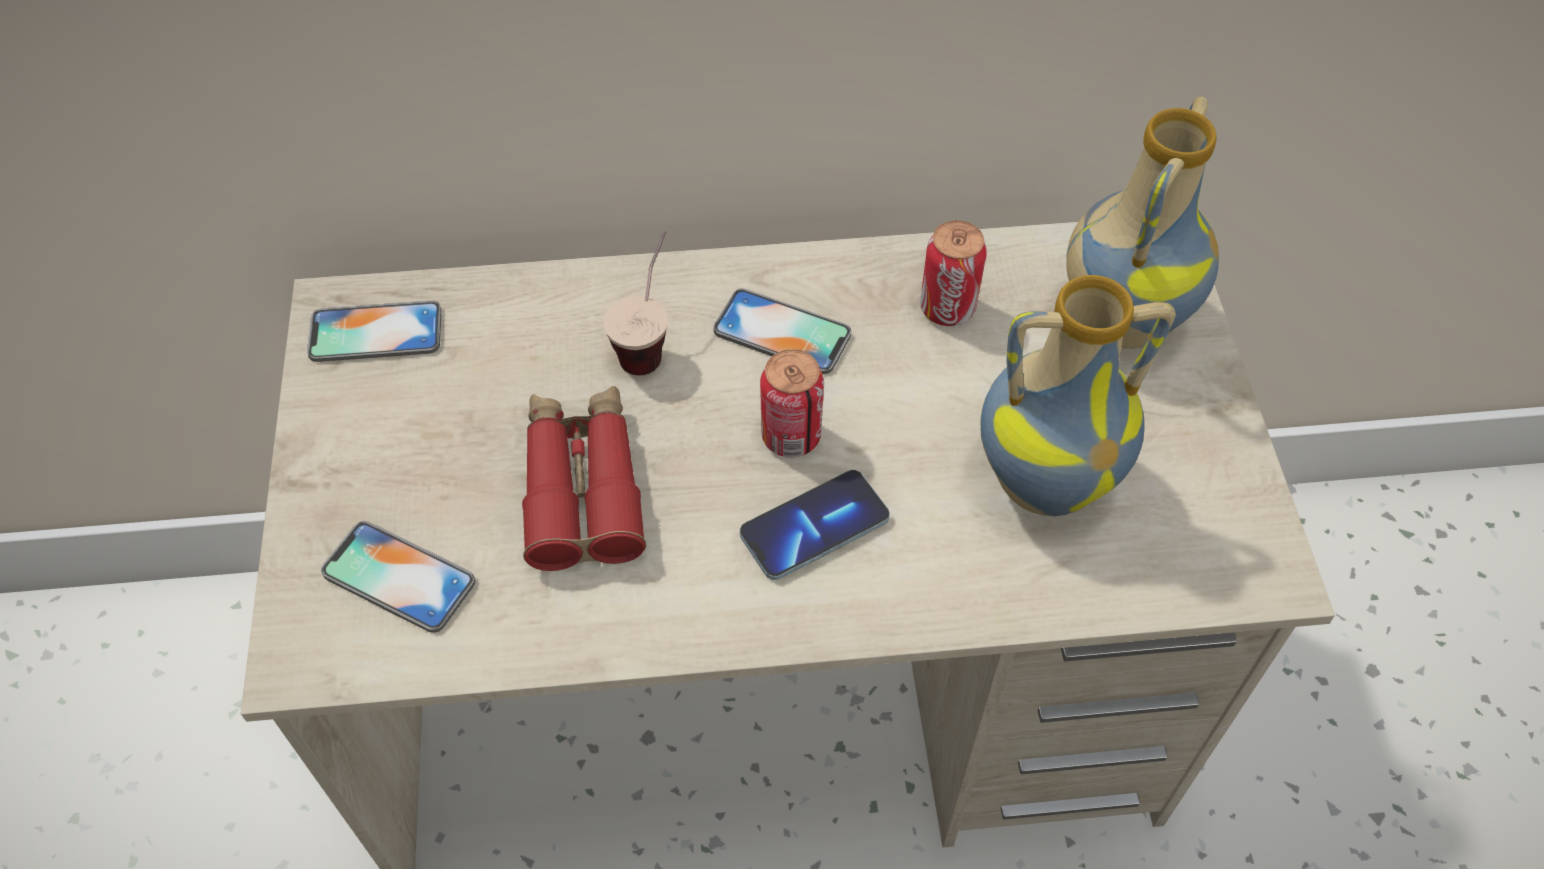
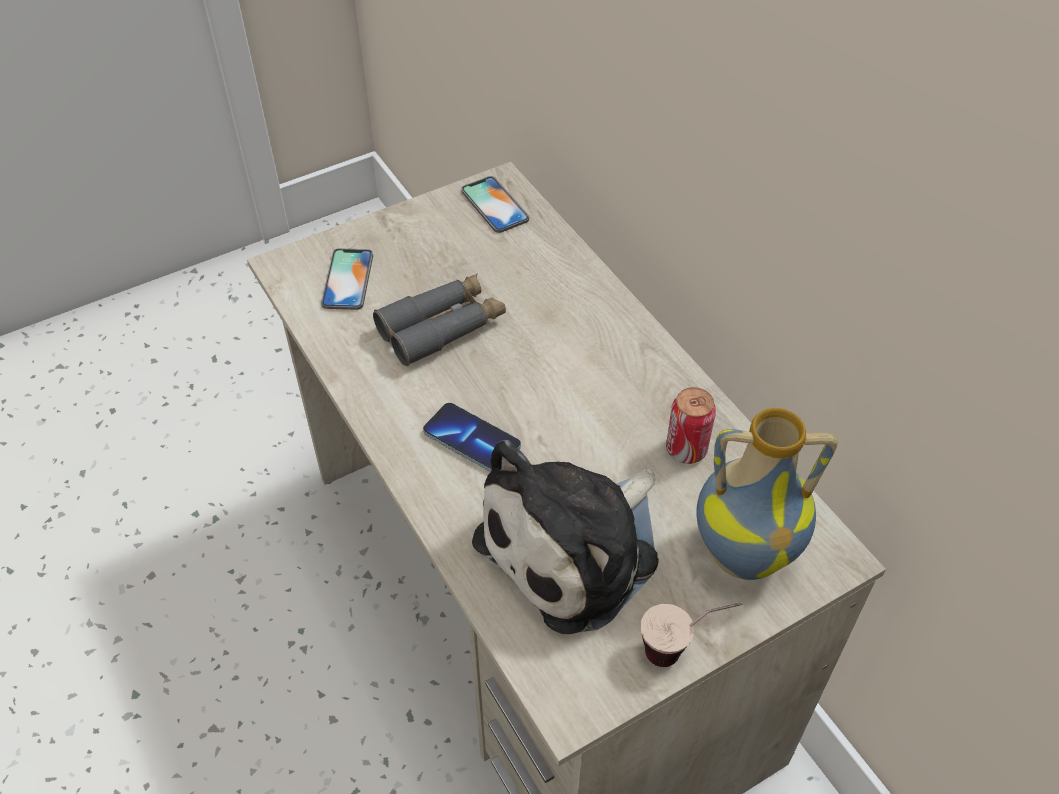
camera: 65 degrees right, 5 degrees down
(583, 487) = (442, 327): red binoculars -> grey binoculars
(650, 341) = (562, 315): cup -> cup (683, 649)
(782, 332) = (609, 373): phone -> none
(791, 436) = (531, 405): can -> none
(1044, 478) = (576, 547): vase -> plush toy

